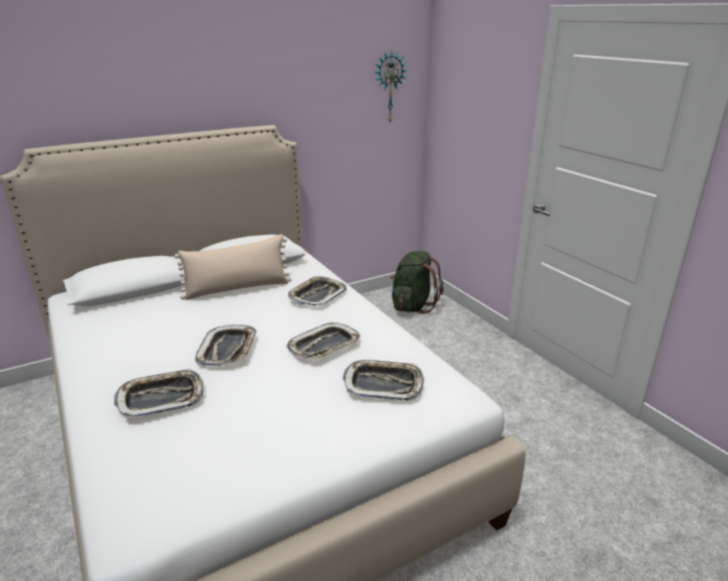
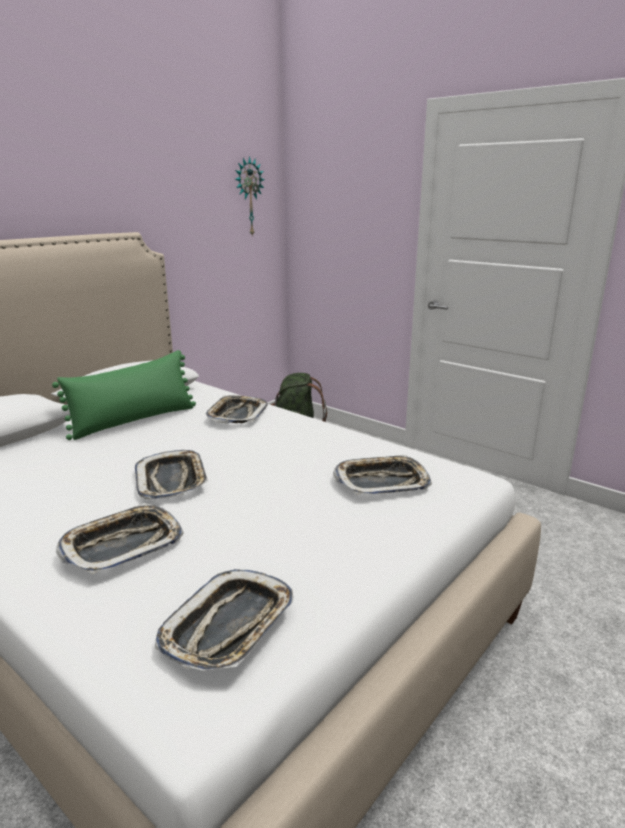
camera: 20 degrees left, 5 degrees down
(237, 288) = (134, 421): beige pillow -> green pillow
(324, 346) = (285, 458): tray -> tray (229, 626)

